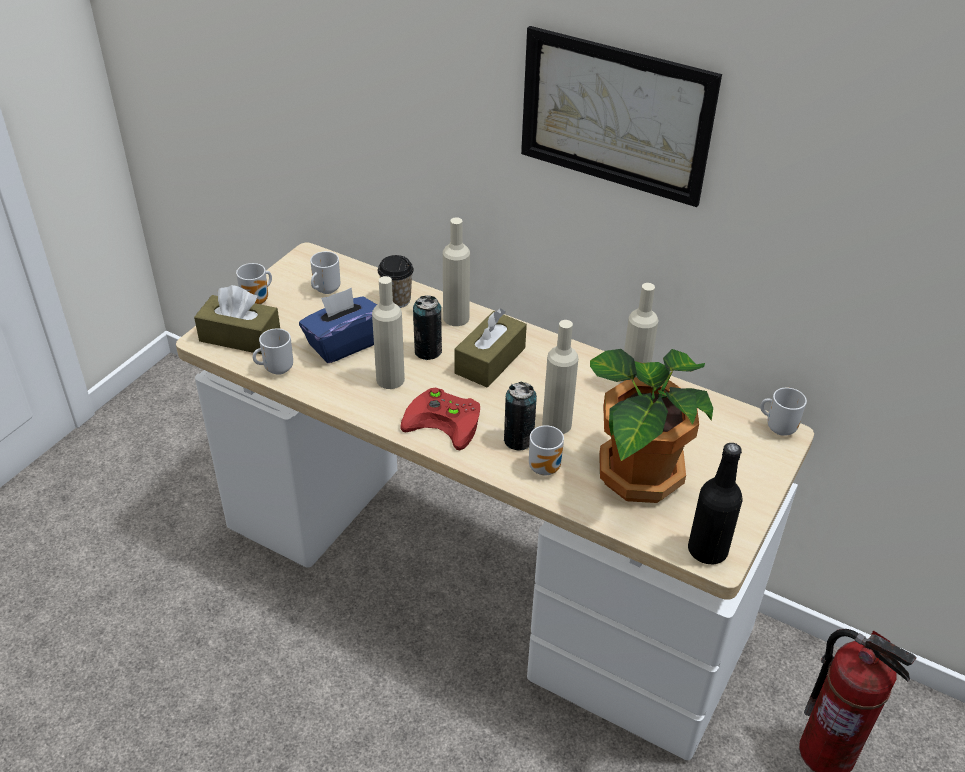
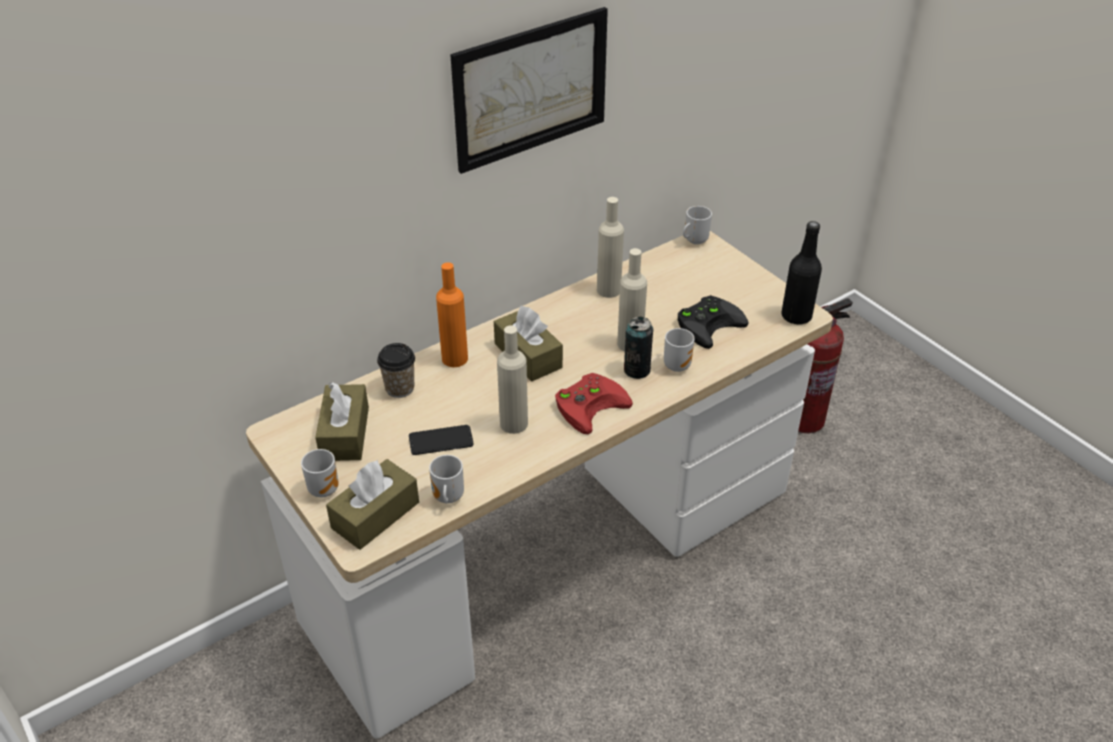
camera: 65 degrees left, 0 degrees up
(325, 290) = (345, 433): mug -> brown tissue box
(344, 344) = (441, 441): blue tissue box -> phone
(428, 351) = (490, 389): can -> none
(456, 318) = (454, 358): beige bottle -> orange bottle
(636, 476) = (709, 323): potted plant -> black game controller

